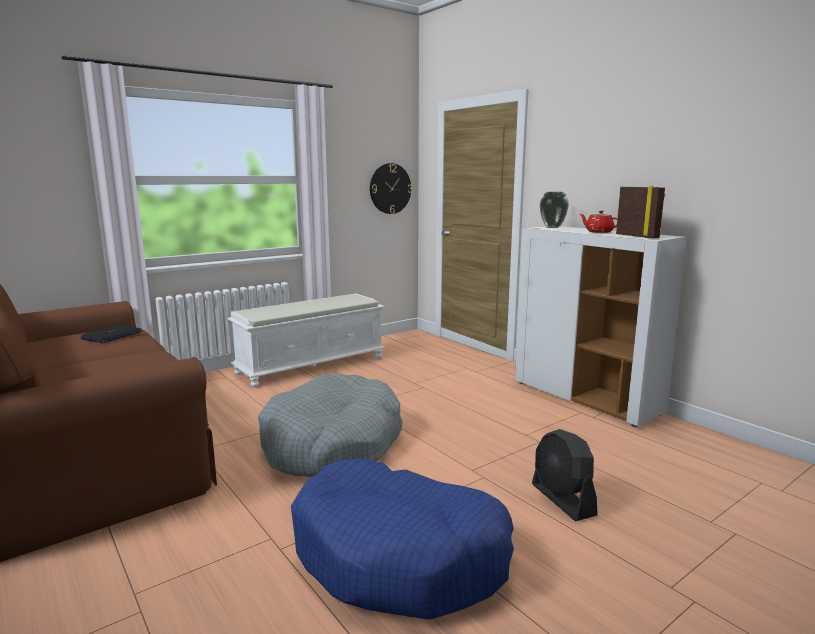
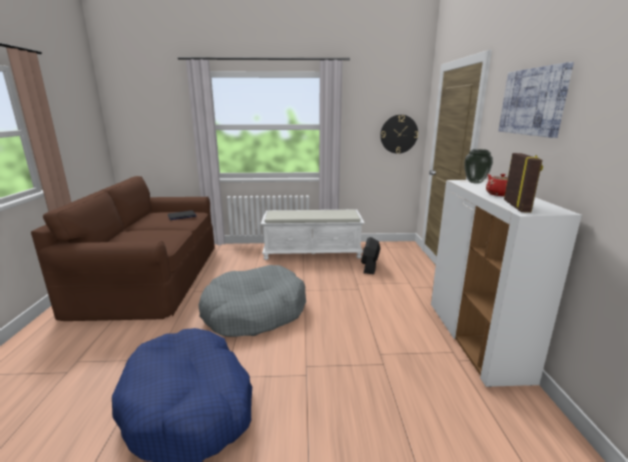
camera: 35 degrees right, 5 degrees up
(562, 500) = (334, 421): black fan -> black fan (369, 267)
(602, 141) = (532, 102): none -> picture

